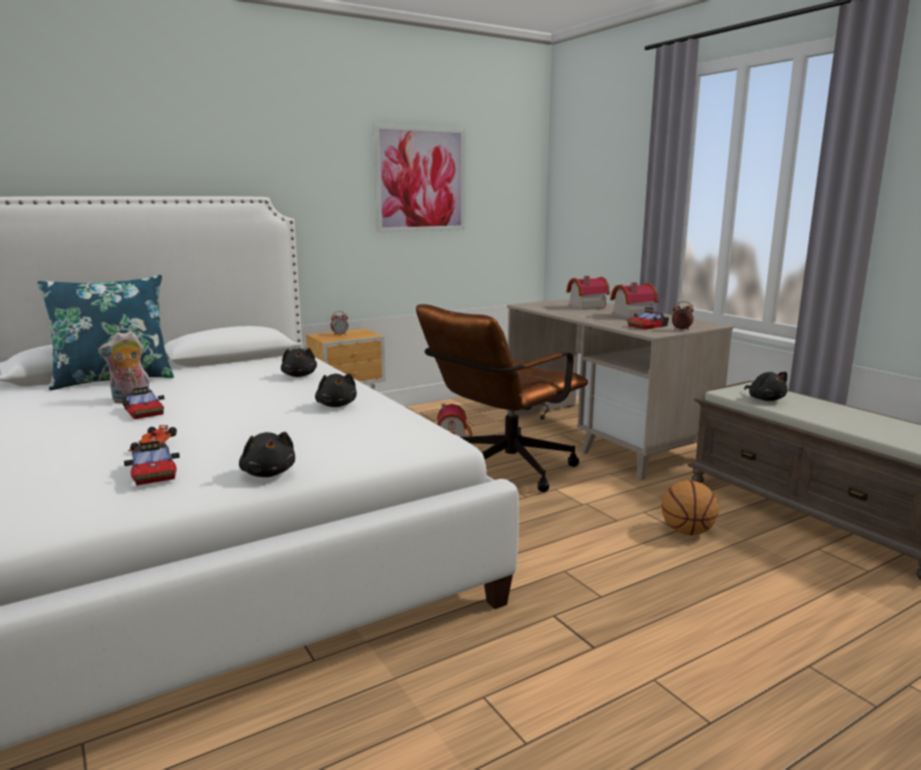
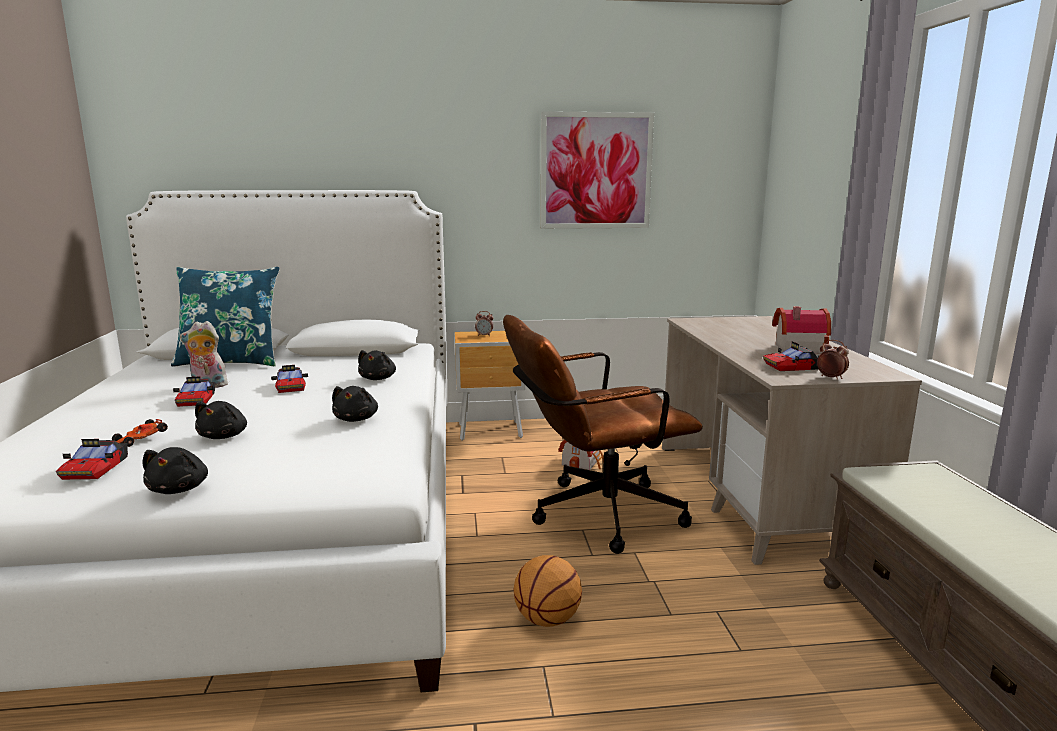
camera: 25 degrees right, 0 degrees up
(223, 390) = (290, 386): none -> toy car
(585, 306) = (757, 329): toy house -> none
(686, 532) = (749, 656): basketball -> basketball (547, 619)
(765, 399) = (921, 495): black plush toy -> black plush toy (224, 436)

